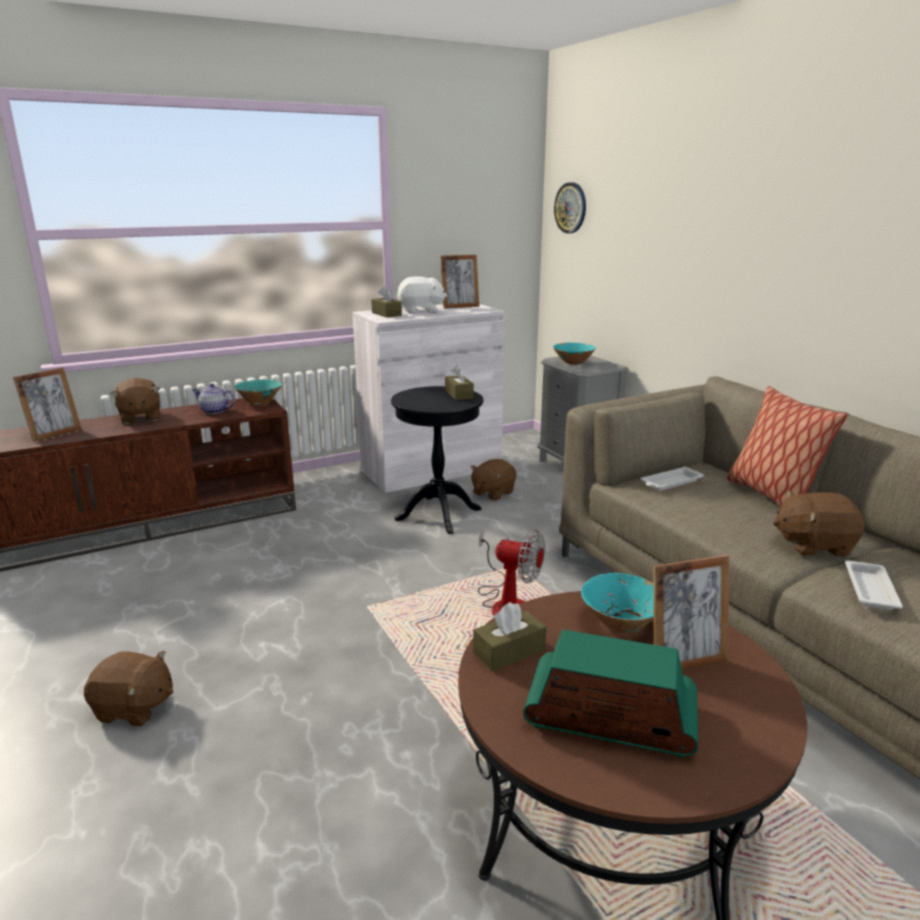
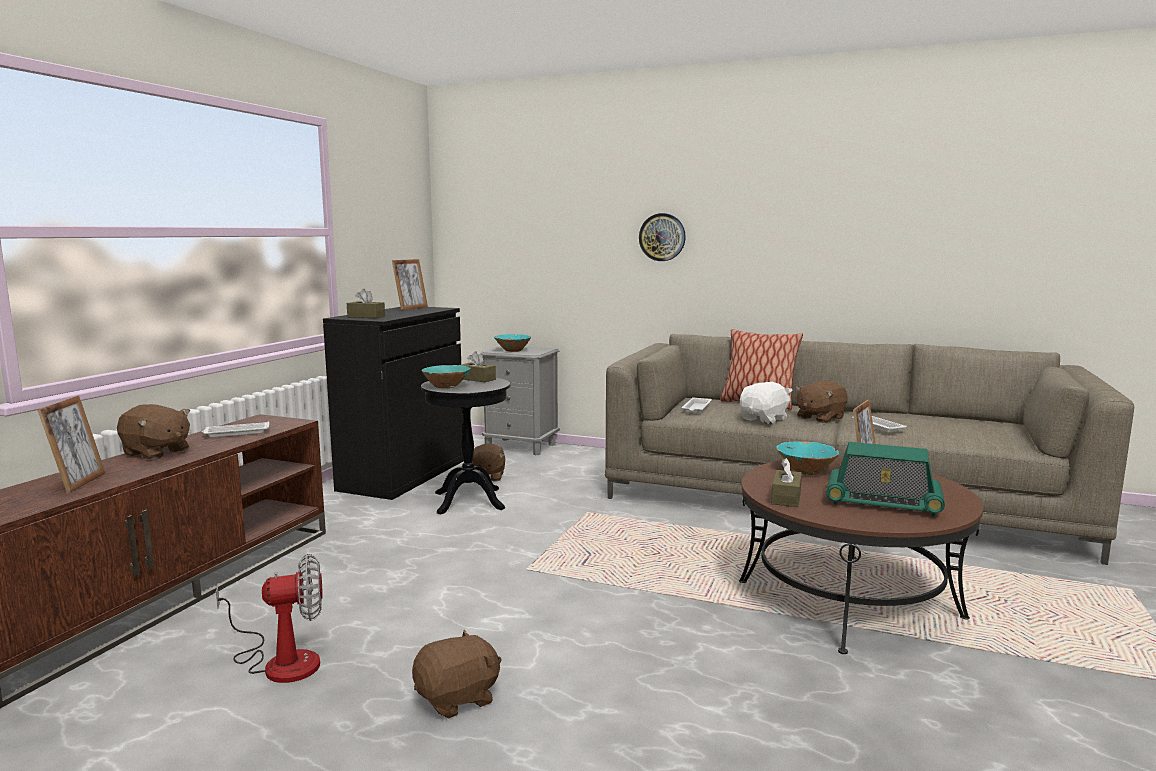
camera: 40 degrees left, 10 degrees down
(214, 411) = (236, 433): teapot -> white tray
(259, 402) = (268, 420): turquoise bowl -> turquoise bowl (446, 387)
(421, 311) = (389, 313): white plush toy -> white plush toy (764, 419)
(431, 469) = (403, 475): white cabinet -> black cabinet
(507, 604) = (621, 534): fan -> fan (280, 661)
(571, 208) = (471, 219): wall clock -> wall clock (662, 237)
(610, 717) = (883, 502): radio -> radio turned 135 degrees counterclockwise

